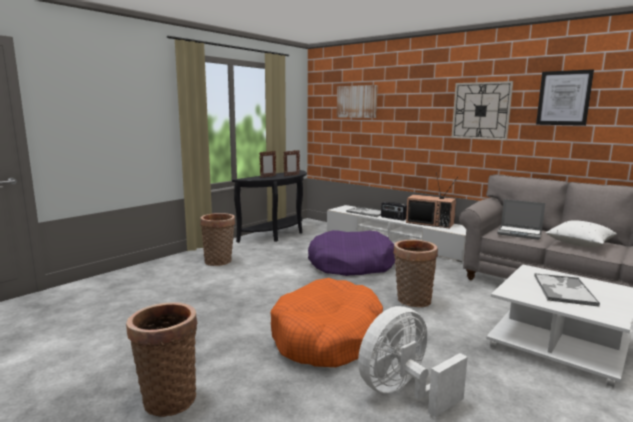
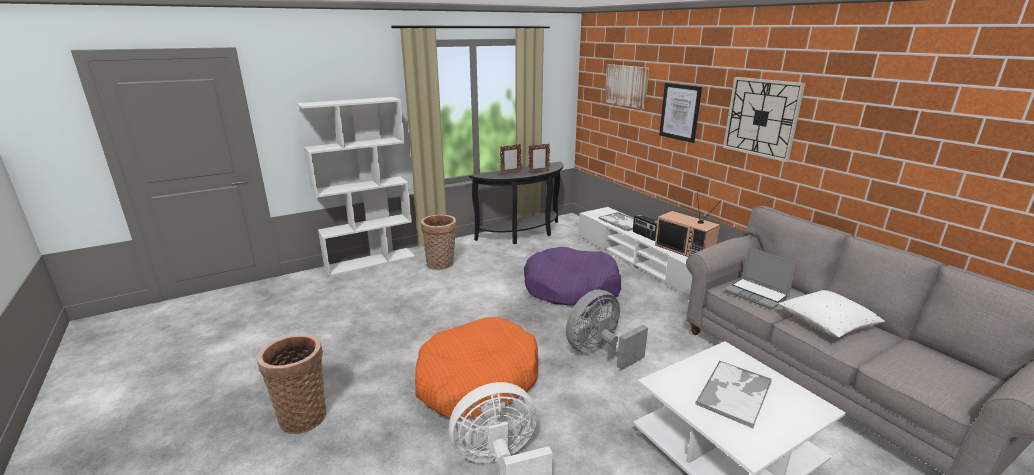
camera: 20 degrees right, 10 degrees up
(143, 267) = (370, 261): none -> white bookcase
(412, 301) = (599, 352): basket -> grey fan
(564, 98) = (868, 116): picture -> picture (680, 112)

